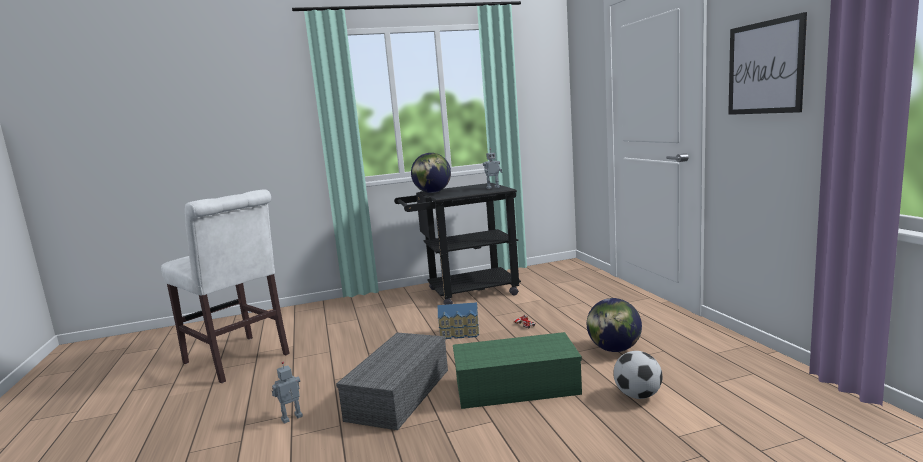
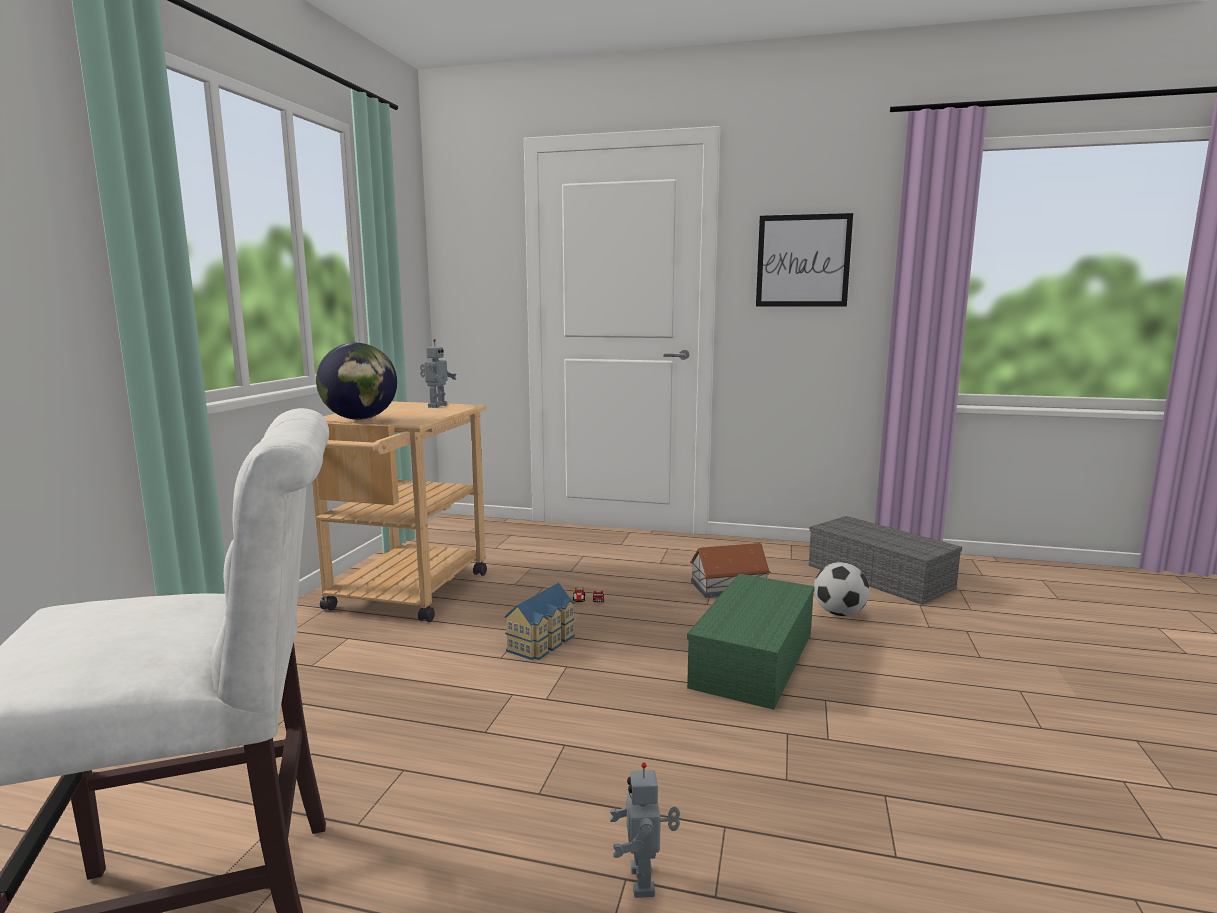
camera: 60 degrees left, 0 degrees up
(399, 395) = (681, 743): grey storage box -> grey storage box (882, 576)
(464, 293) = (401, 596): black cart -> beige cart
(614, 349) = (727, 586): globe -> toy house

